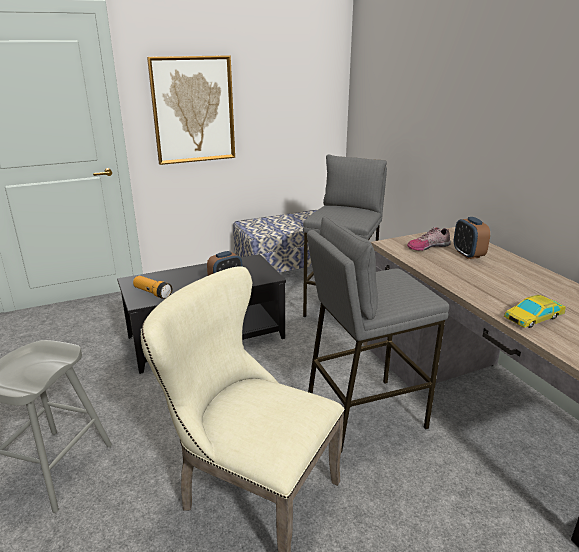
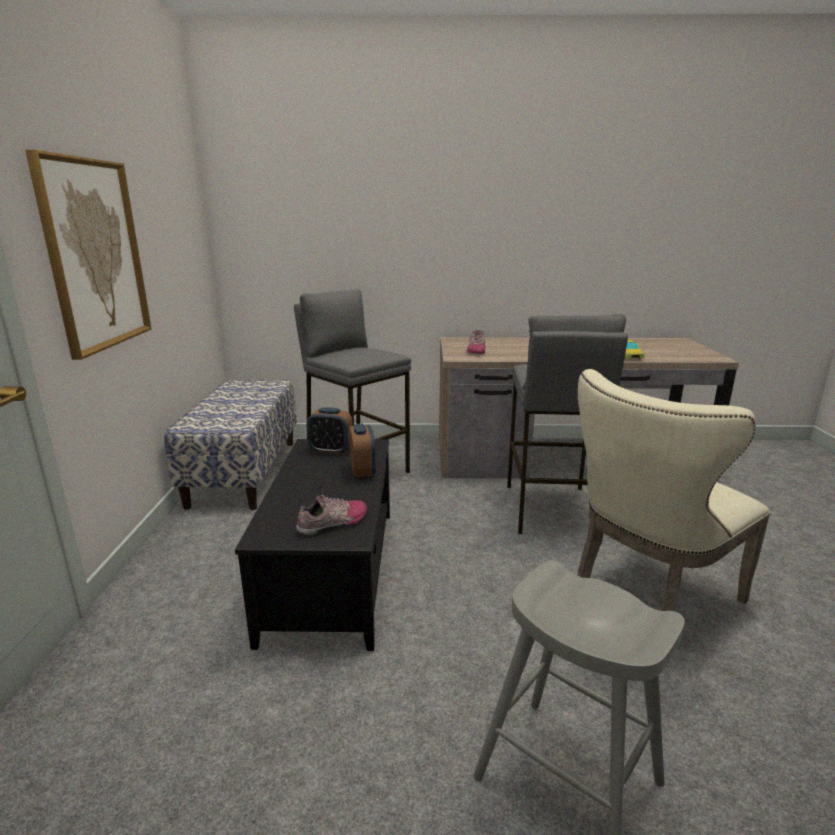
camera: 65 degrees left, 5 degrees down
(153, 293) = (334, 523): flashlight -> shoe
(468, 254) = (505, 345): alarm clock -> alarm clock (331, 450)

